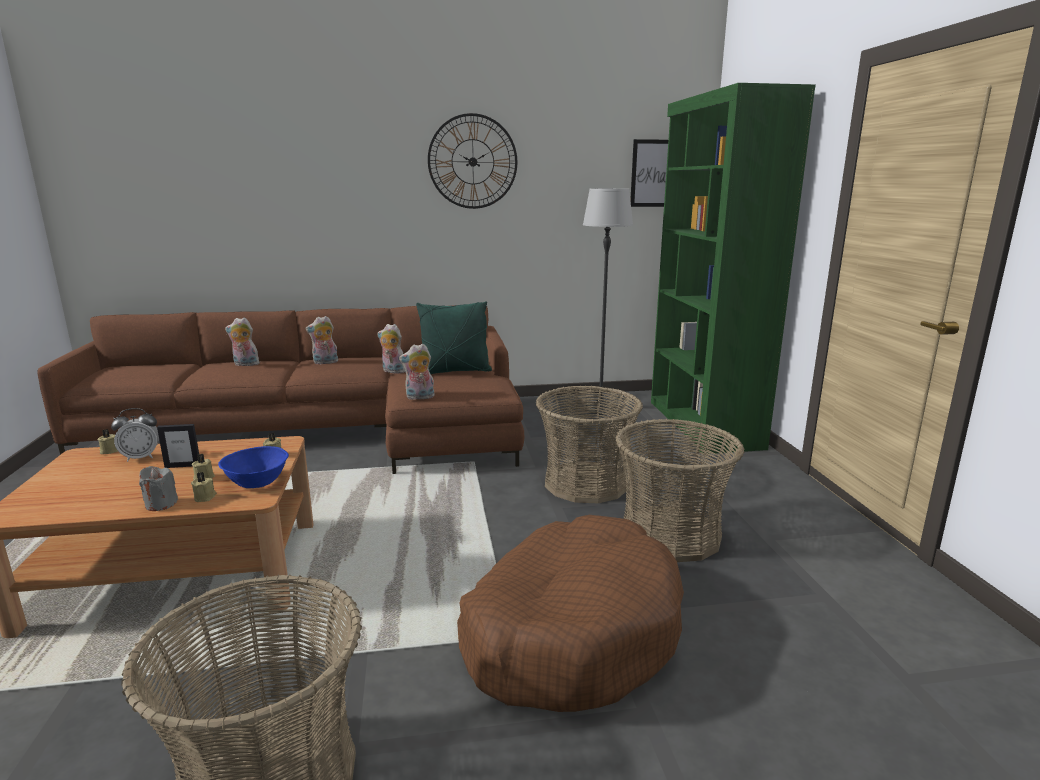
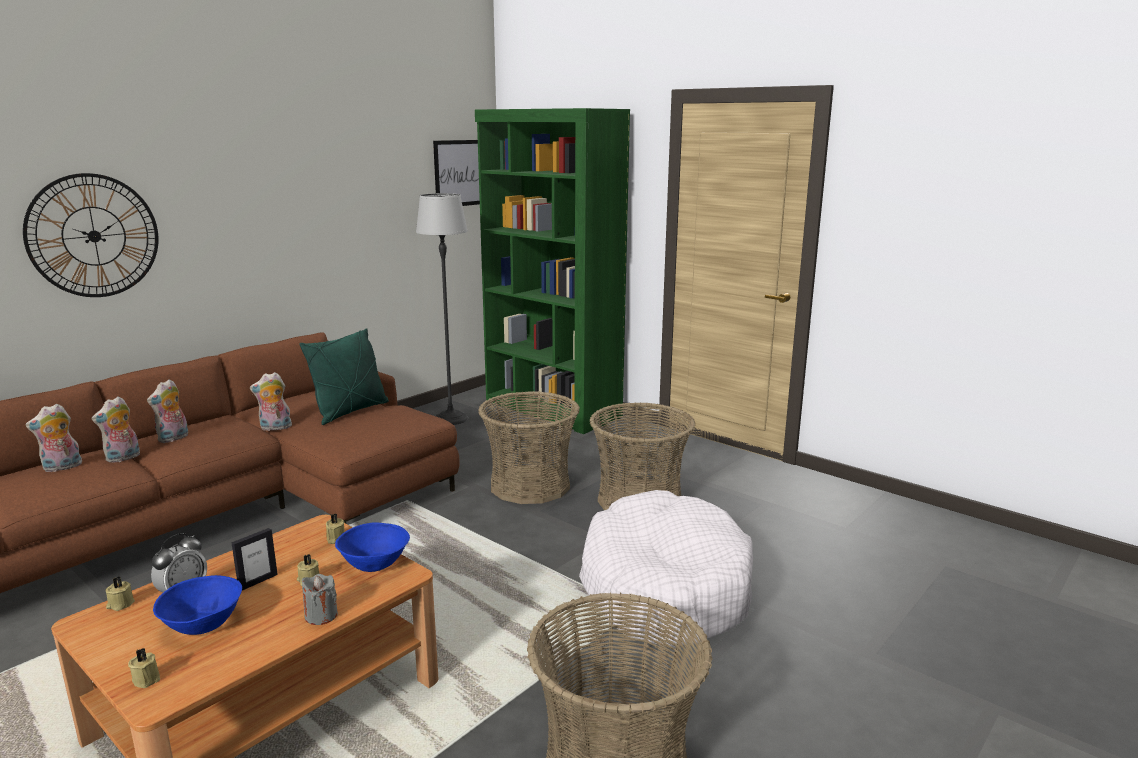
camera: 40 degrees left, 0 degrees up
(110, 480) = (203, 624): none -> blue bowl
(205, 497) = (353, 593): beige candle -> beige candle (147, 678)
(419, 397) = (360, 445): plush toy -> plush toy (123, 458)
(472, 162) = (284, 171): wall clock -> wall clock (94, 236)
(571, 631) = (664, 588): brown dog bed -> white dog bed

